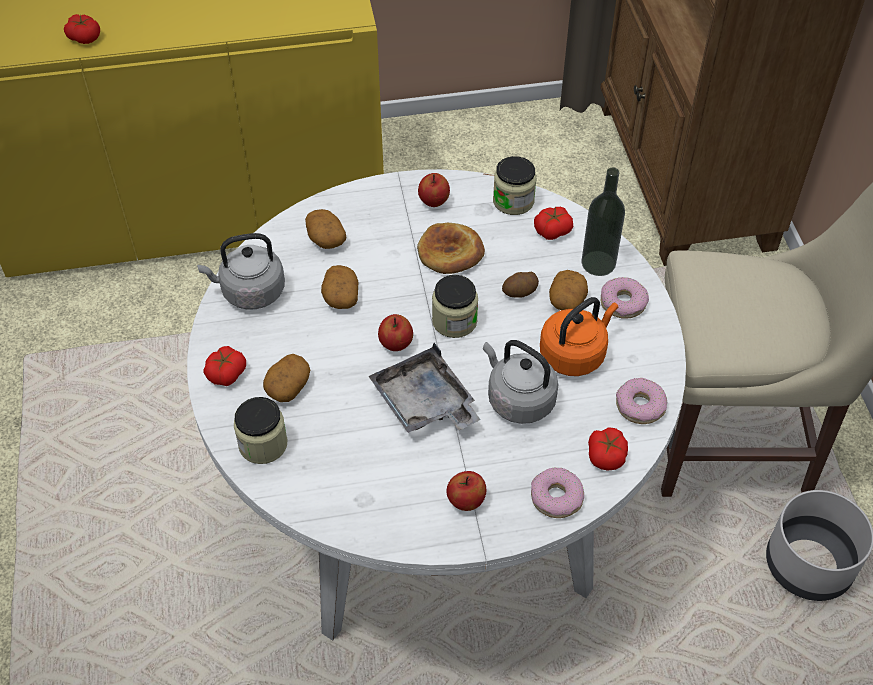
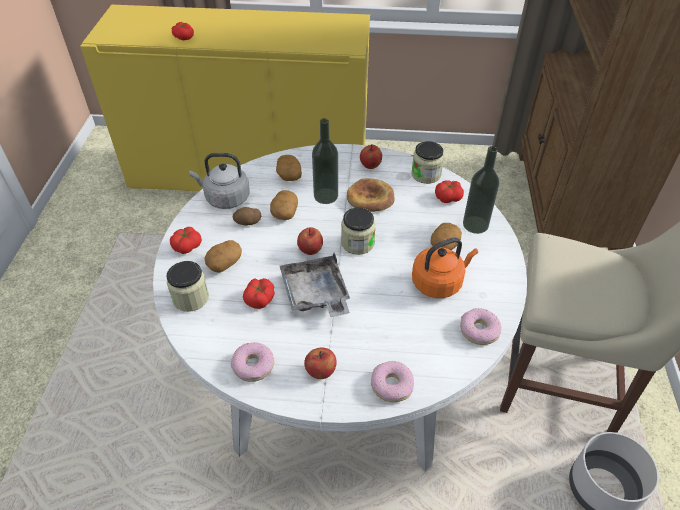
camera: 15 degrees right, 5 degrees down
(388, 260) = (326, 196): none -> bottle
(518, 399) = (386, 306): grey kettle -> none
(520, 292) = (411, 233): potato -> potato (248, 222)
(606, 455) = (441, 362): tomato -> tomato (260, 299)
(623, 303) = (486, 254): donut -> donut (253, 365)

